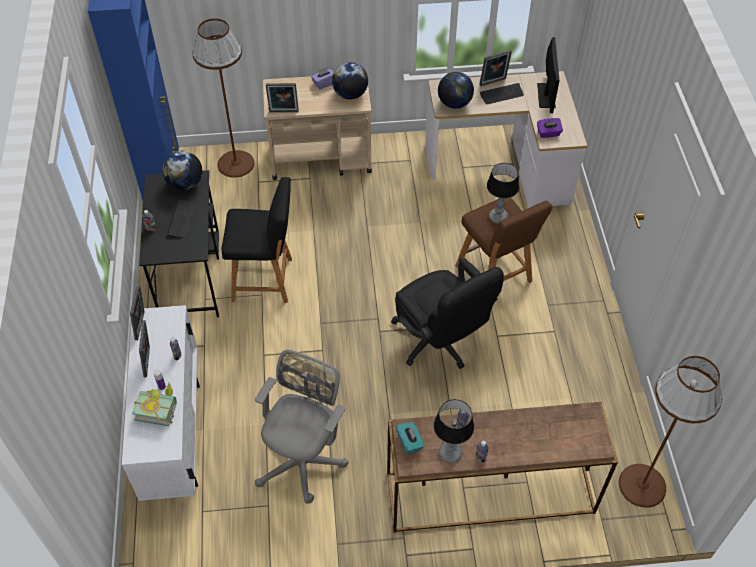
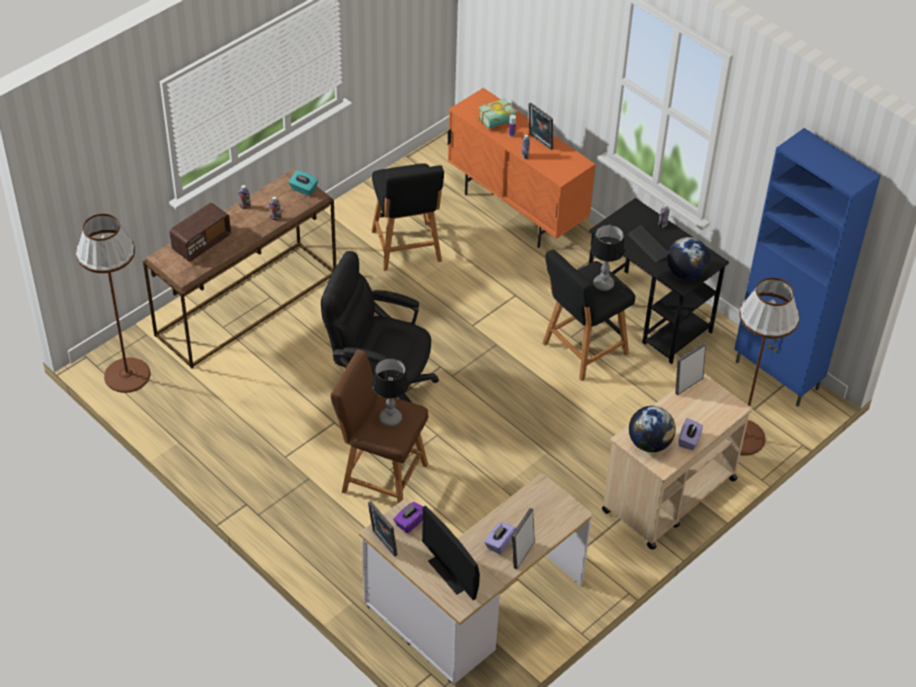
camera: 140 degrees right, 5 degrees down
(142, 325) = (574, 158): picture frame -> picture frame (382, 544)
(175, 436) = (516, 211): white cabinet -> orange cabinet
(304, 459) = (407, 249): grey office chair -> black stool
(450, 453) = (268, 198): table lamp -> table lamp (603, 284)
(454, 104) = (537, 500): globe -> none
(501, 94) = (499, 543): keyboard -> purple tissue box
(551, 439) = (201, 243): none -> radio

